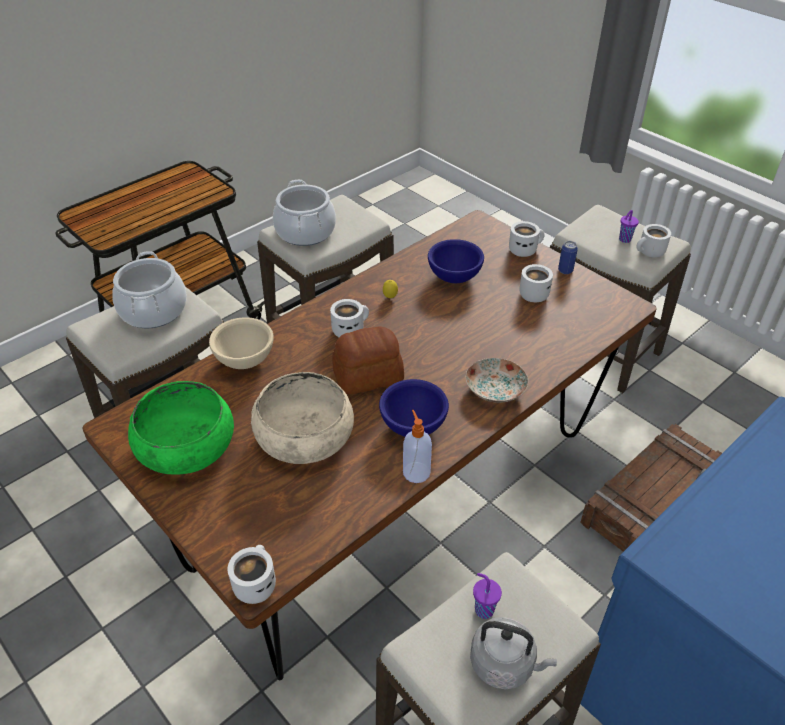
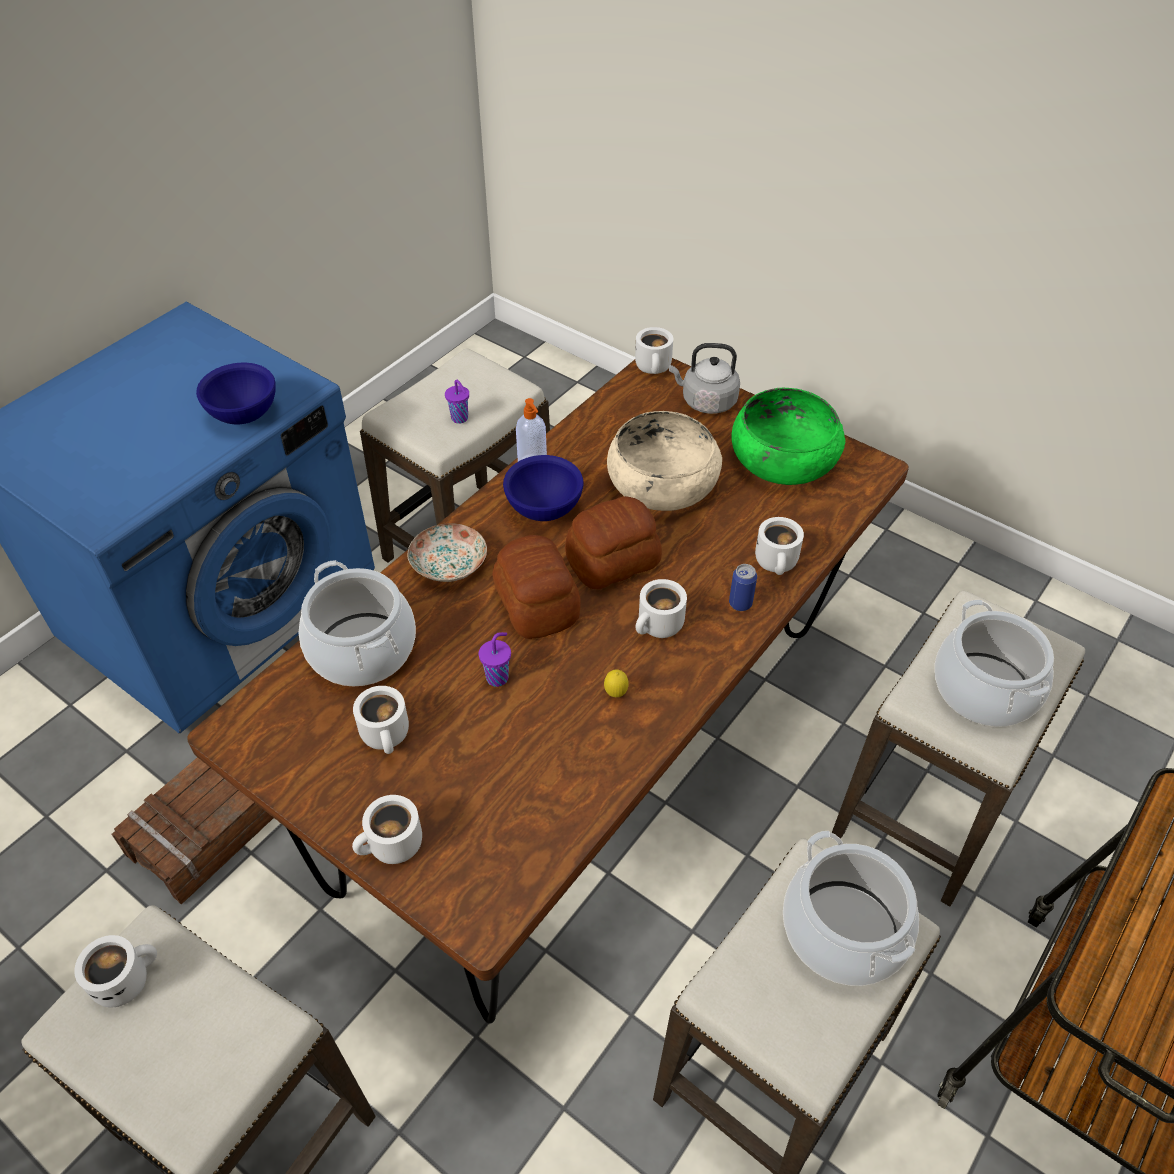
camera: 170 degrees right, 5 degrees up
(245, 359) = (778, 563): beige bowl -> white mug
(430, 354) = (537, 603): none -> bread
(453, 277) = (520, 754): blue bowl -> blue bowl (245, 414)
(505, 664) = (442, 389): grey kettle -> grey kettle (706, 401)
(555, 340) = (362, 650): none -> cooking pot
(565, 270) = (322, 800): can -> can (740, 603)
(624, 240) = (166, 1024): purple cup -> purple cup (498, 677)

